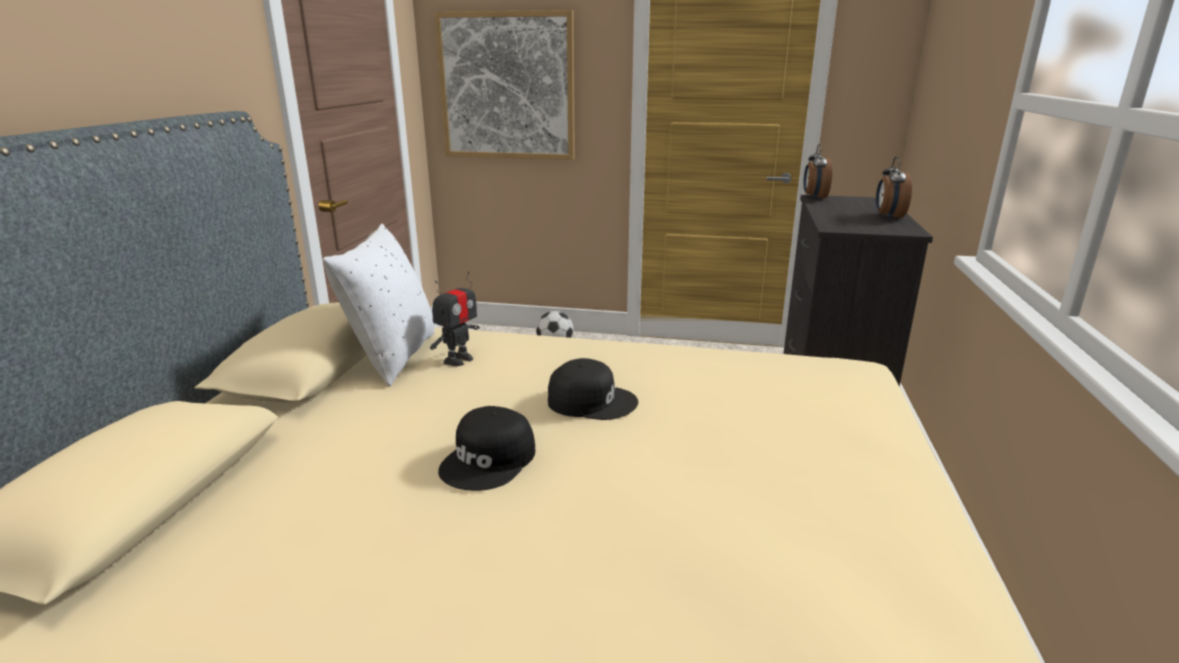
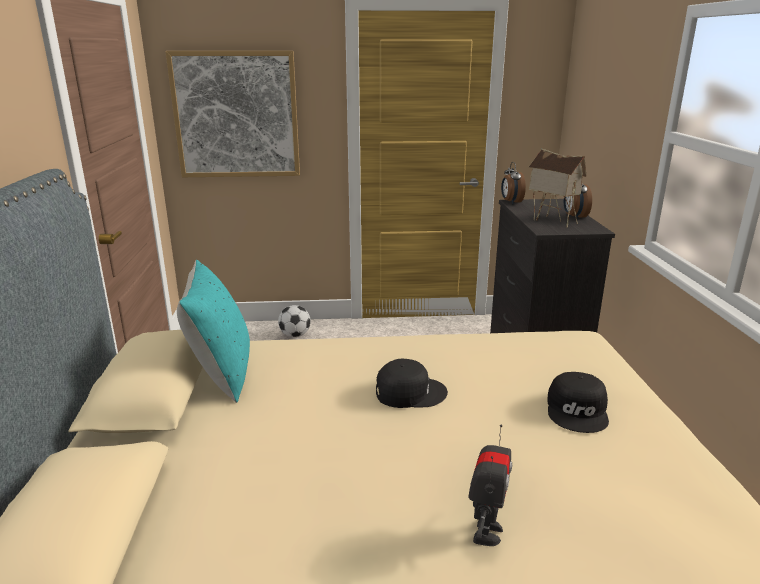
camera: 15 degrees left, 0 degrees up
(392, 357) = (221, 374): white pillow -> turquoise pillow
(458, 360) = (280, 370): toy robot -> toy robot (486, 532)
(490, 460) = (363, 455): black cap -> black cap (578, 410)
(852, 219) = (551, 221): none -> toy house

